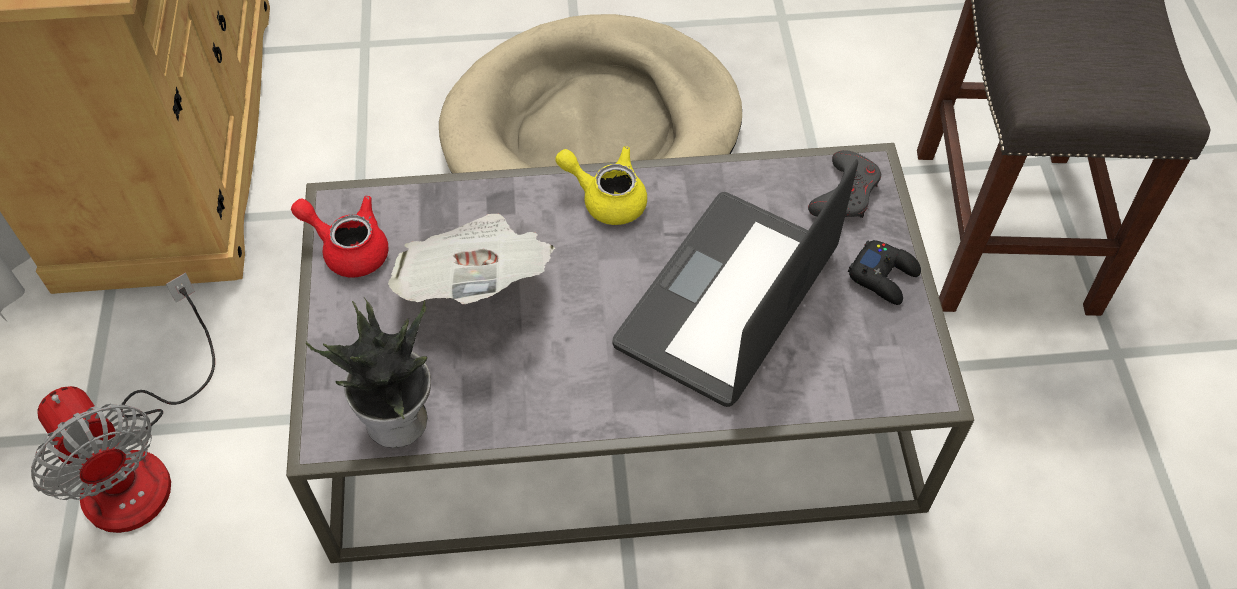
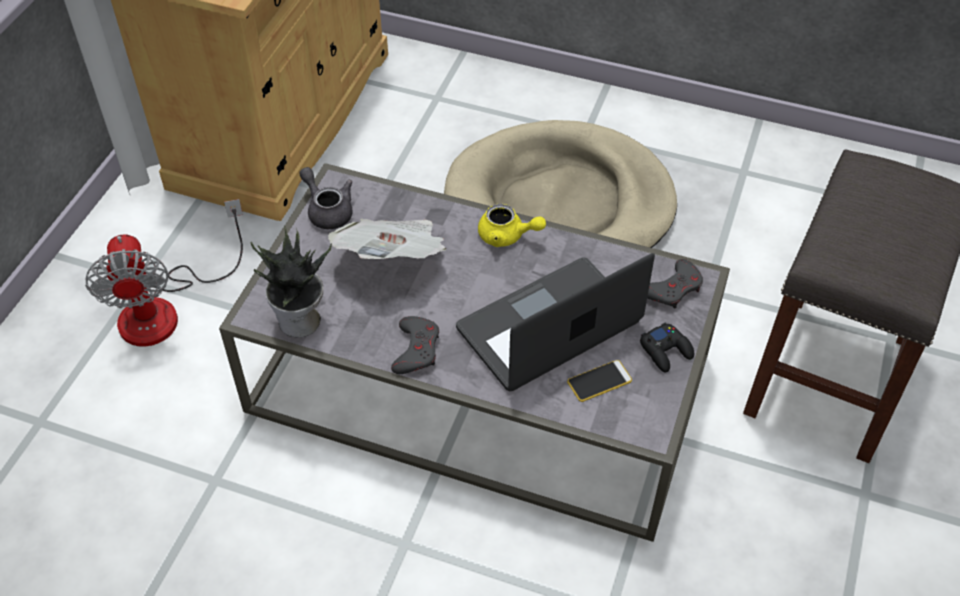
camera: 25 degrees right, 5 degrees down
(349, 249) = (327, 210): red teapot -> grey teapot
(577, 397) = (416, 349): none -> grey game controller
(606, 198) = (507, 236): yellow teapot -> yellow teapot turned 150 degrees clockwise
(828, 347) = (599, 381): none -> phone

